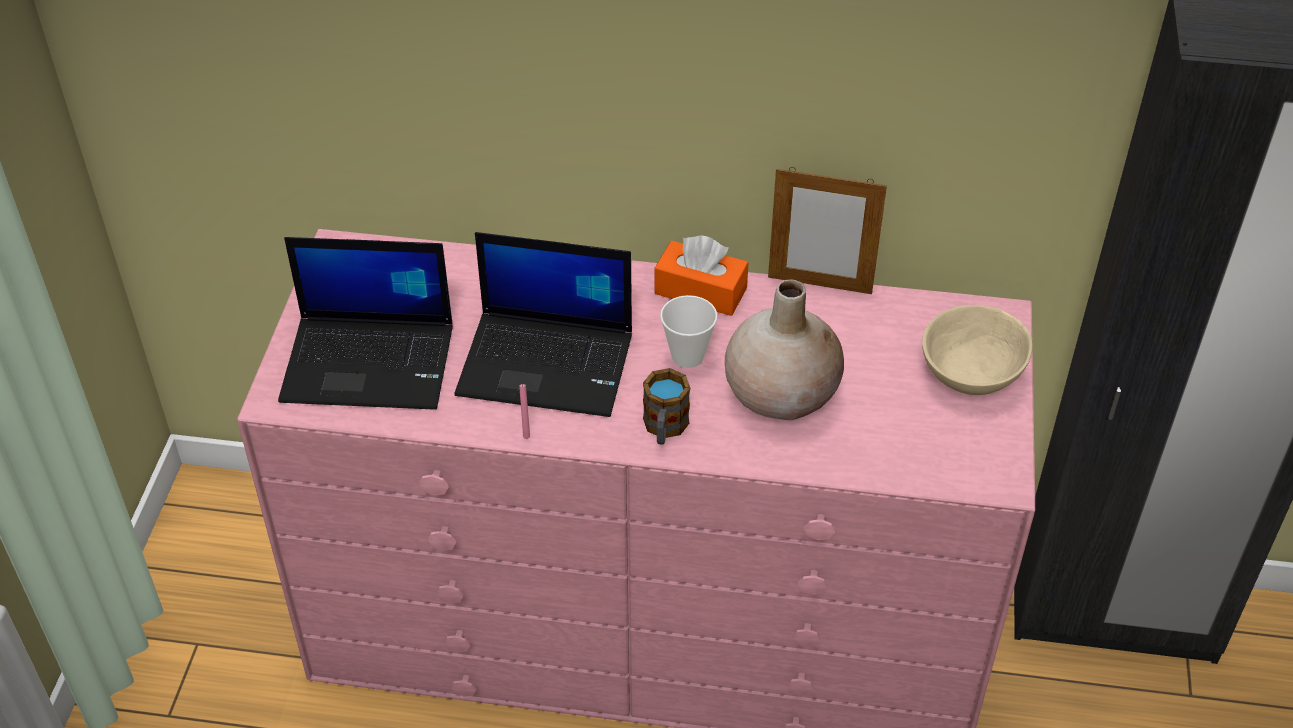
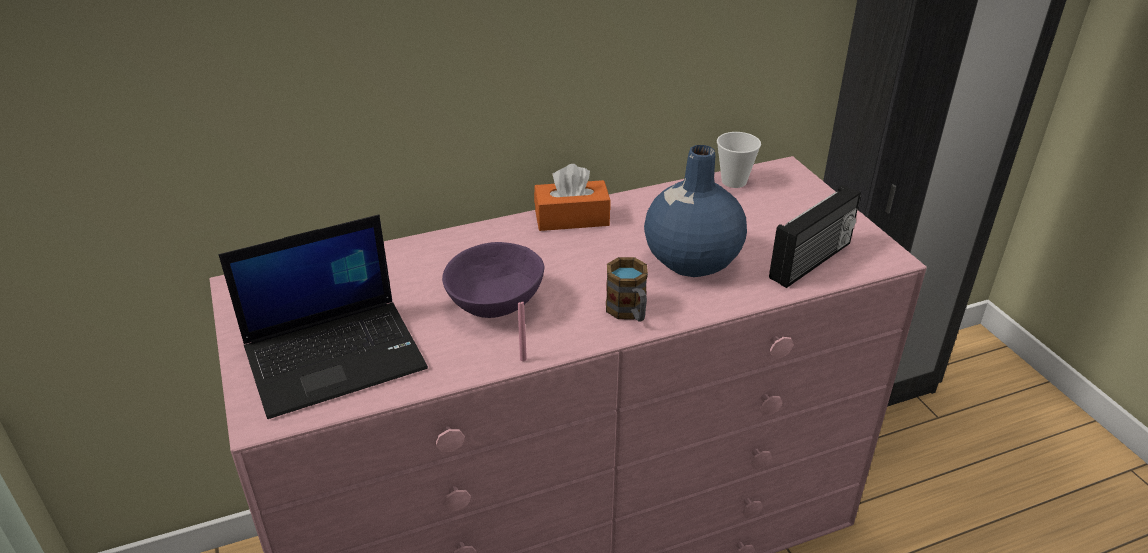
camera: 30 degrees left, 10 degrees down
(548, 363) = (496, 302): laptop -> purple bowl
(687, 356) = (601, 260): cup -> cup (734, 181)
(781, 393) = (691, 259): beige vase -> blue vase
(819, 285) = (652, 189): picture frame -> none
(909, 449) = (812, 261): none -> radio
(971, 372) = (801, 204): beige bowl -> none

